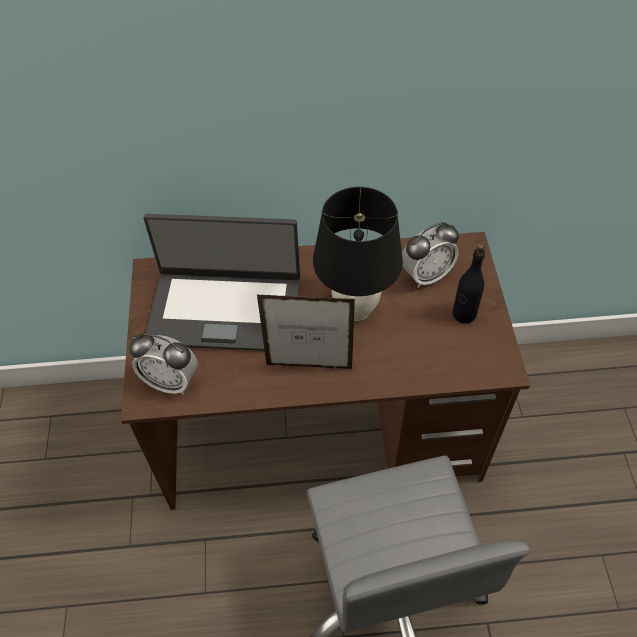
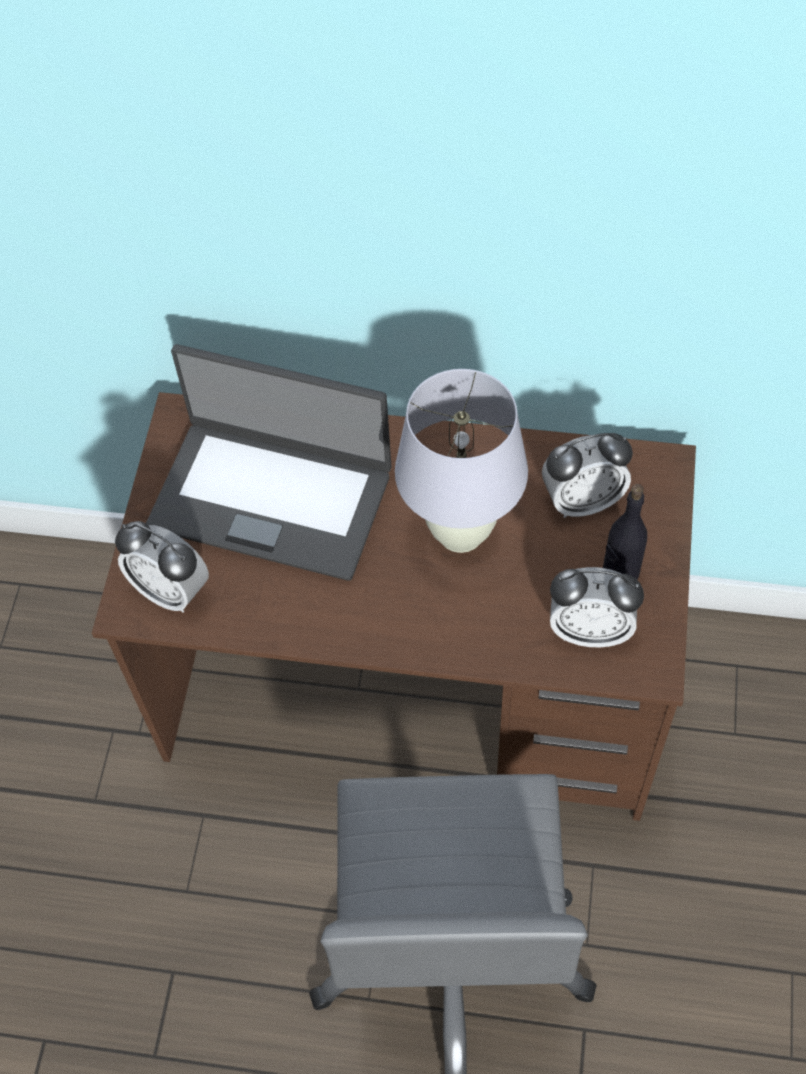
camera: 15 degrees right, 5 degrees up
(309, 366) = (369, 608): picture frame -> none
(355, 309) = (460, 533): black table lamp -> white table lamp
(456, 352) = (590, 629): none -> alarm clock

